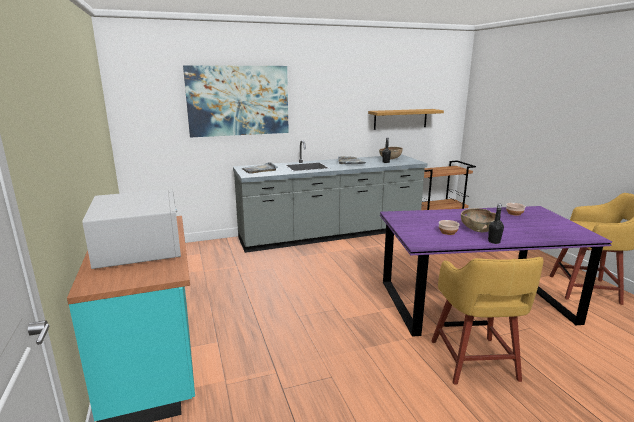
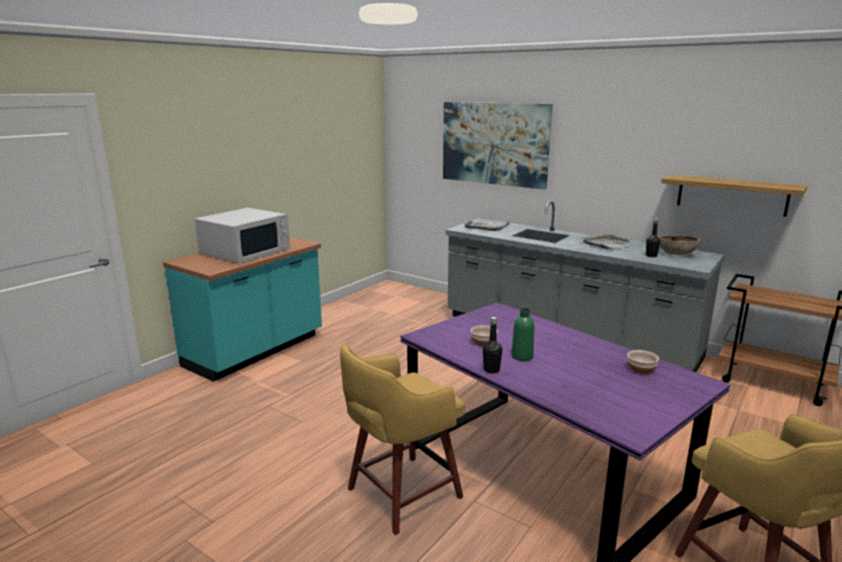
camera: 55 degrees right, 0 degrees up
(478, 230) = (522, 356): brown bowl -> green bottle

